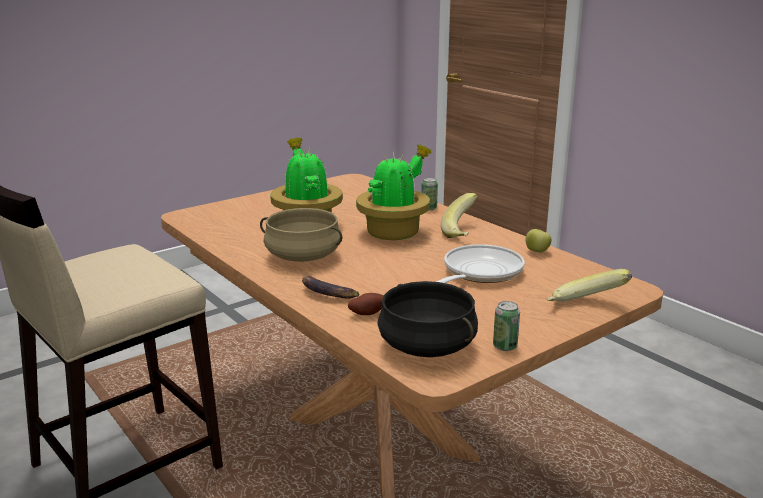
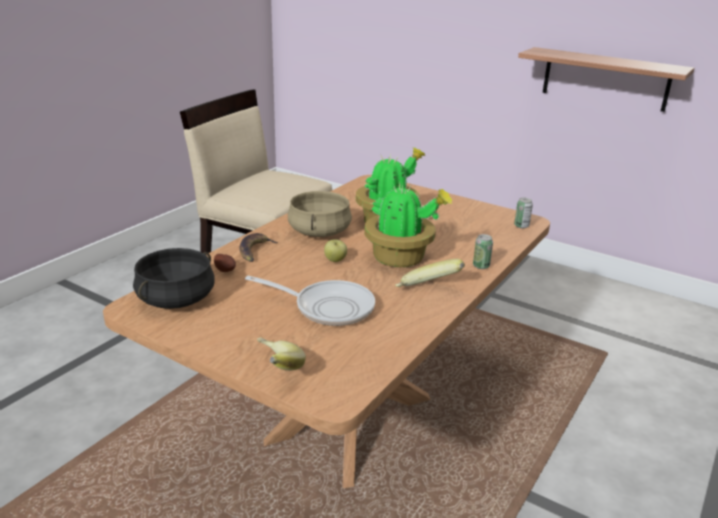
camera: 70 degrees right, 5 degrees up
(204, 61) = (605, 79): none -> shelf
(505, 346) = (182, 332): can -> can (521, 226)
(537, 252) = (404, 335): apple -> apple (335, 260)

